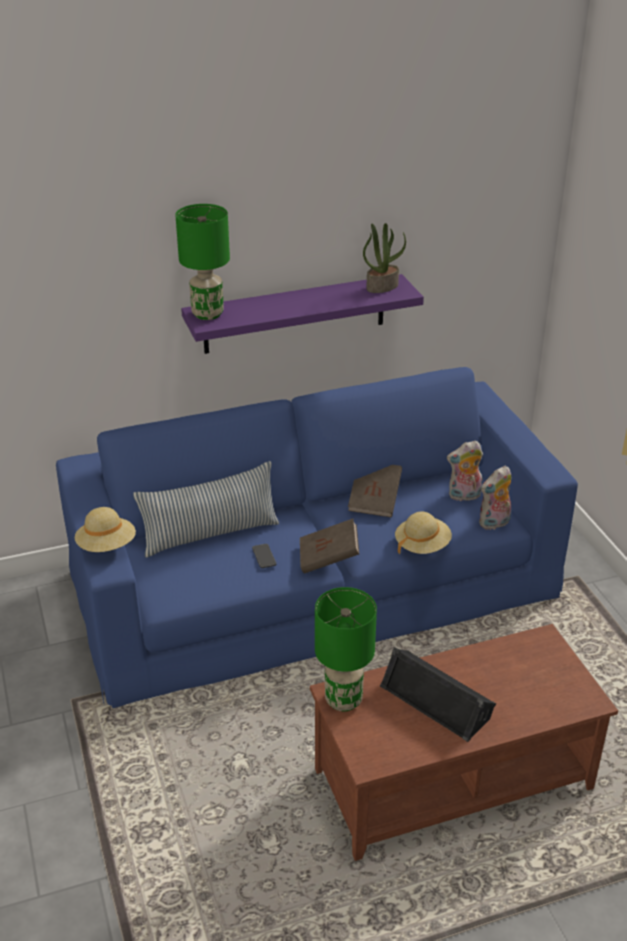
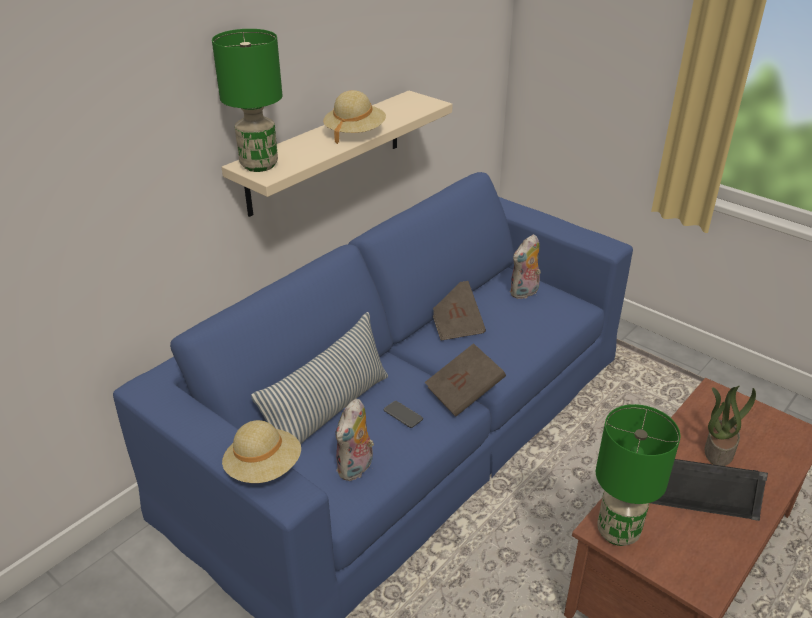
camera: 30 degrees left, 0 degrees up
(295, 314) = (326, 152): purple shelf -> beige shelf
(382, 286) = (405, 103): potted plant -> potted plant (718, 450)
(422, 545) = (531, 349): beige hat -> beige hat (355, 133)
(494, 523) = (570, 308): plush toy -> plush toy (356, 468)

